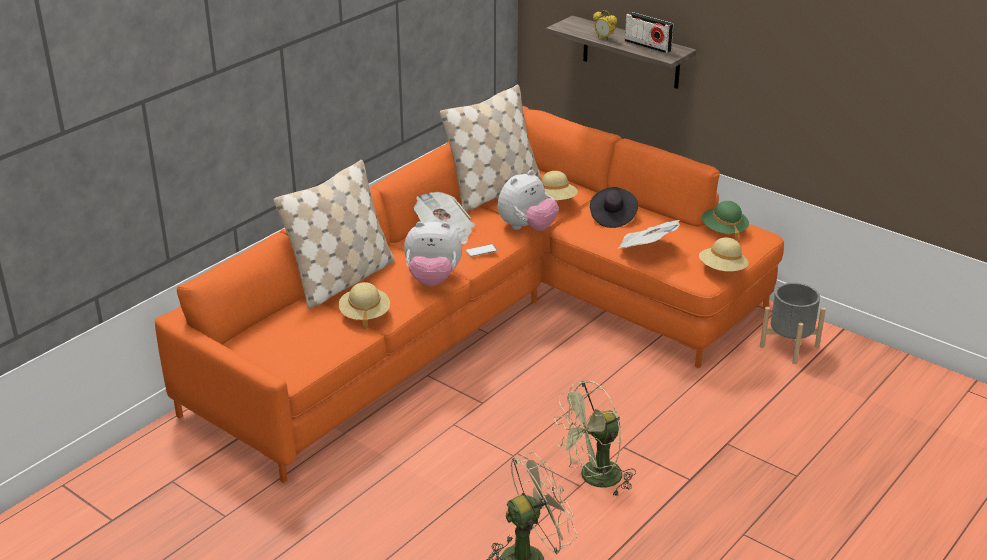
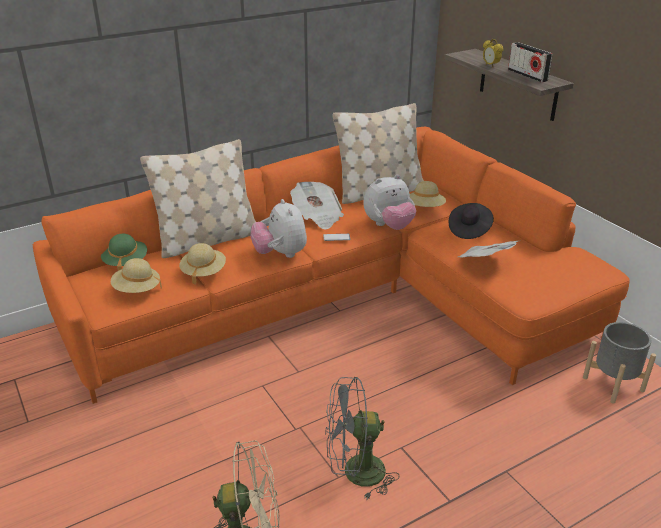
camera: 20 degrees right, 0 degrees up
(433, 280) = (280, 254): plush toy -> plush toy turned 45 degrees clockwise
(593, 479) = (355, 473): green fan -> grey fan
(722, 270) = (551, 296): beige hat -> beige hat (137, 289)
(724, 230) = (569, 259): green hat -> green hat (125, 262)

